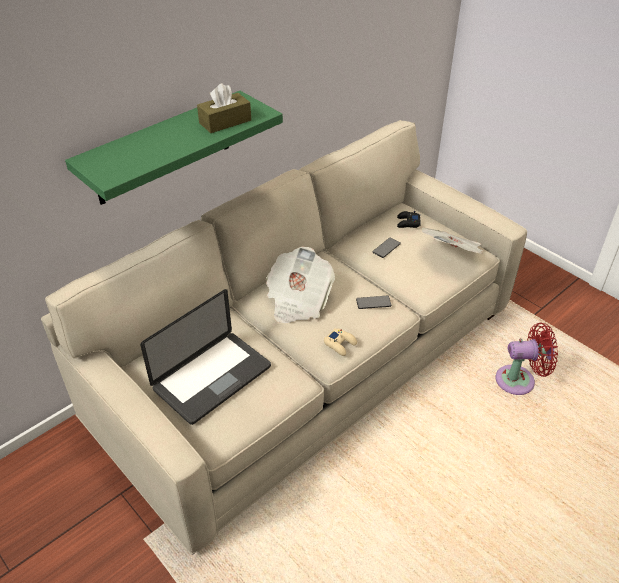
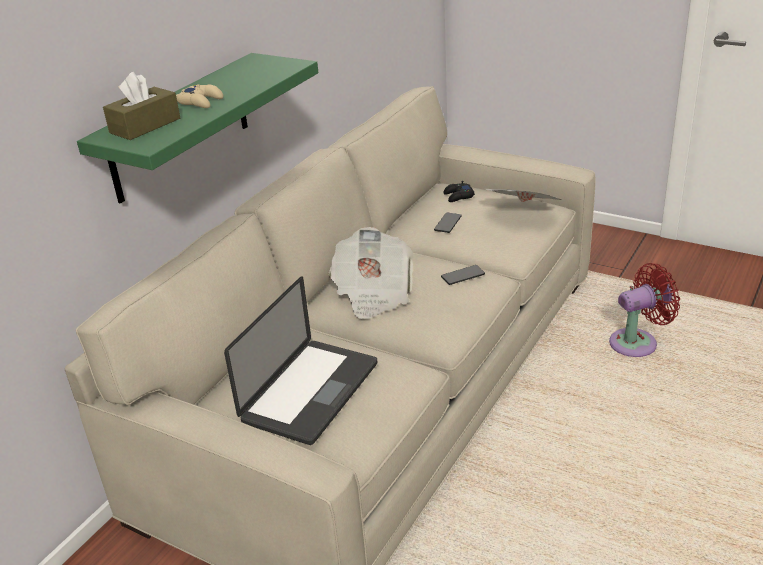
camera: 15 degrees left, 10 degrees down
(225, 122) = (255, 78): brown tissue box -> brown tissue box (145, 126)
(340, 344) = (447, 323): beige game controller -> beige game controller (201, 102)

